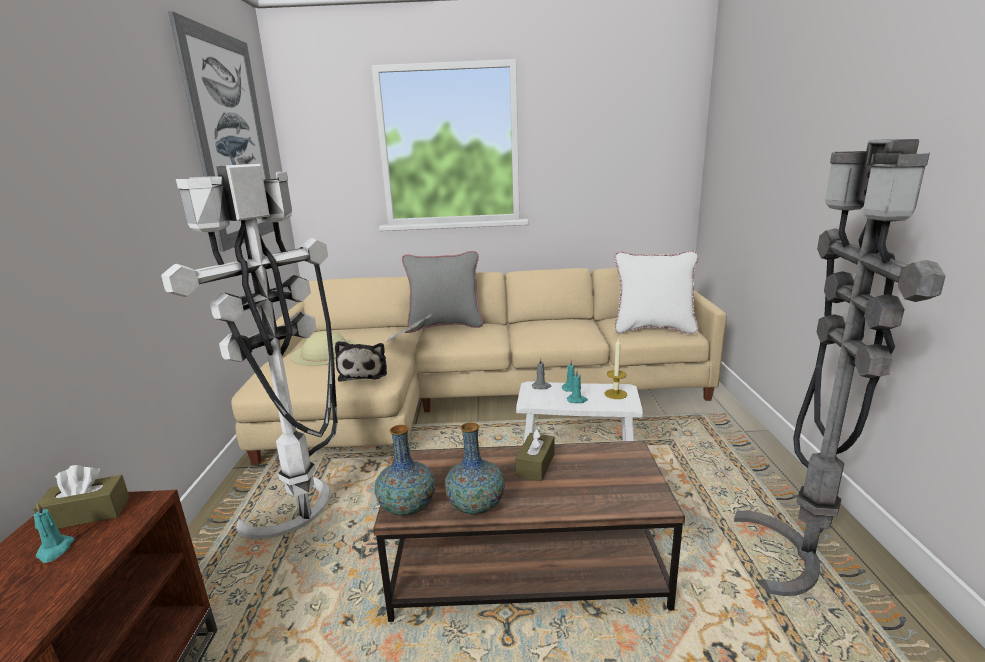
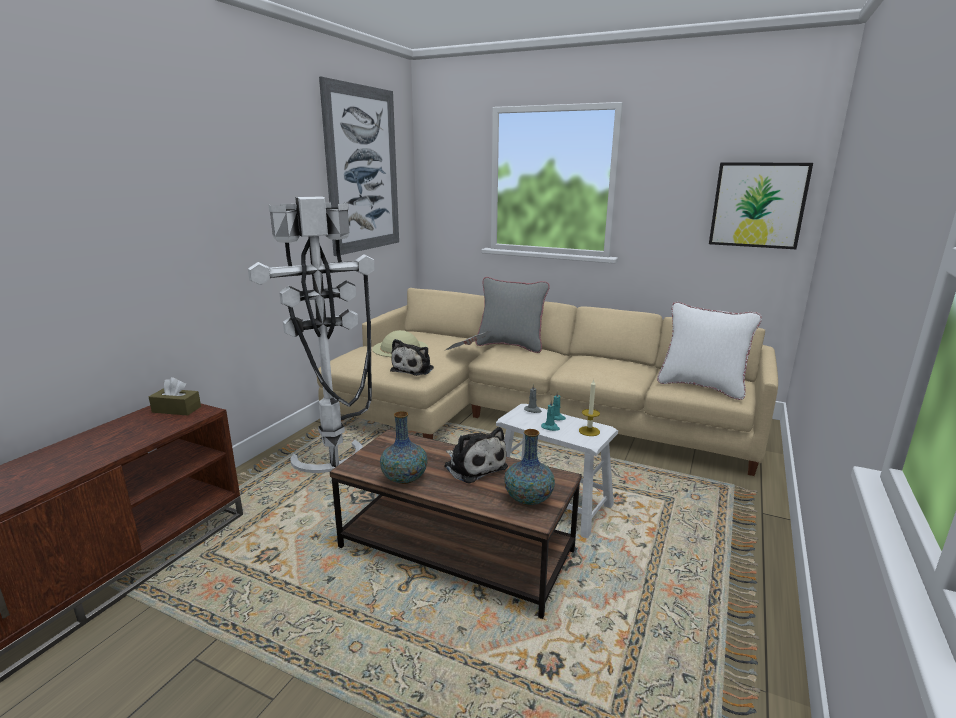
camera: 25 degrees right, 0 degrees up
(55, 550) = (150, 423): turquoise candle -> none
(407, 507) = (361, 465): vase -> vase (528, 499)
(535, 465) = (473, 466): brown tissue box -> plush toy
(650, 155) = (758, 205): none -> picture
(798, 555) = (701, 626): grey floor lamp -> none

